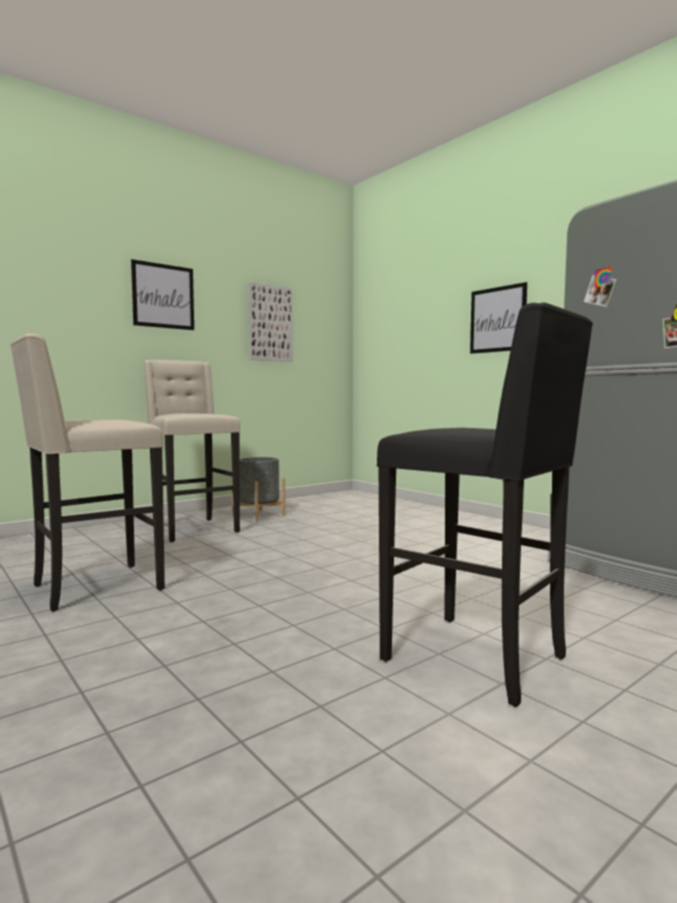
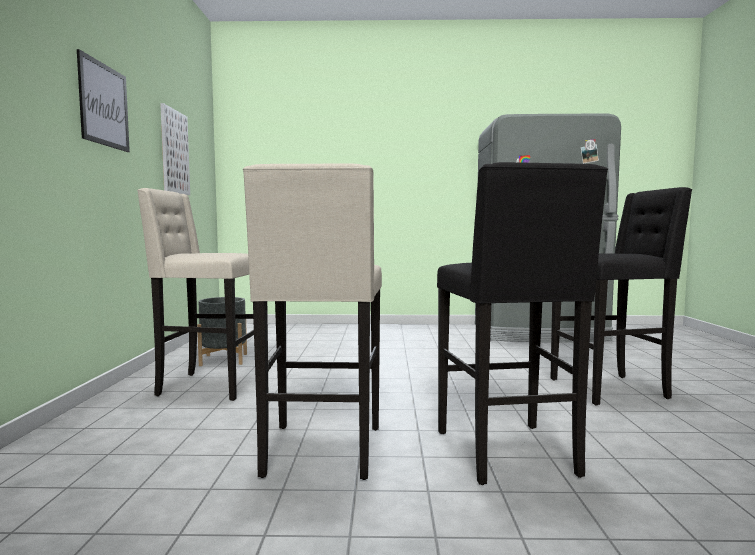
camera: 50 degrees left, 0 degrees up
(154, 646) = (508, 454): none -> black stool
(497, 319) = (385, 173): picture -> none

